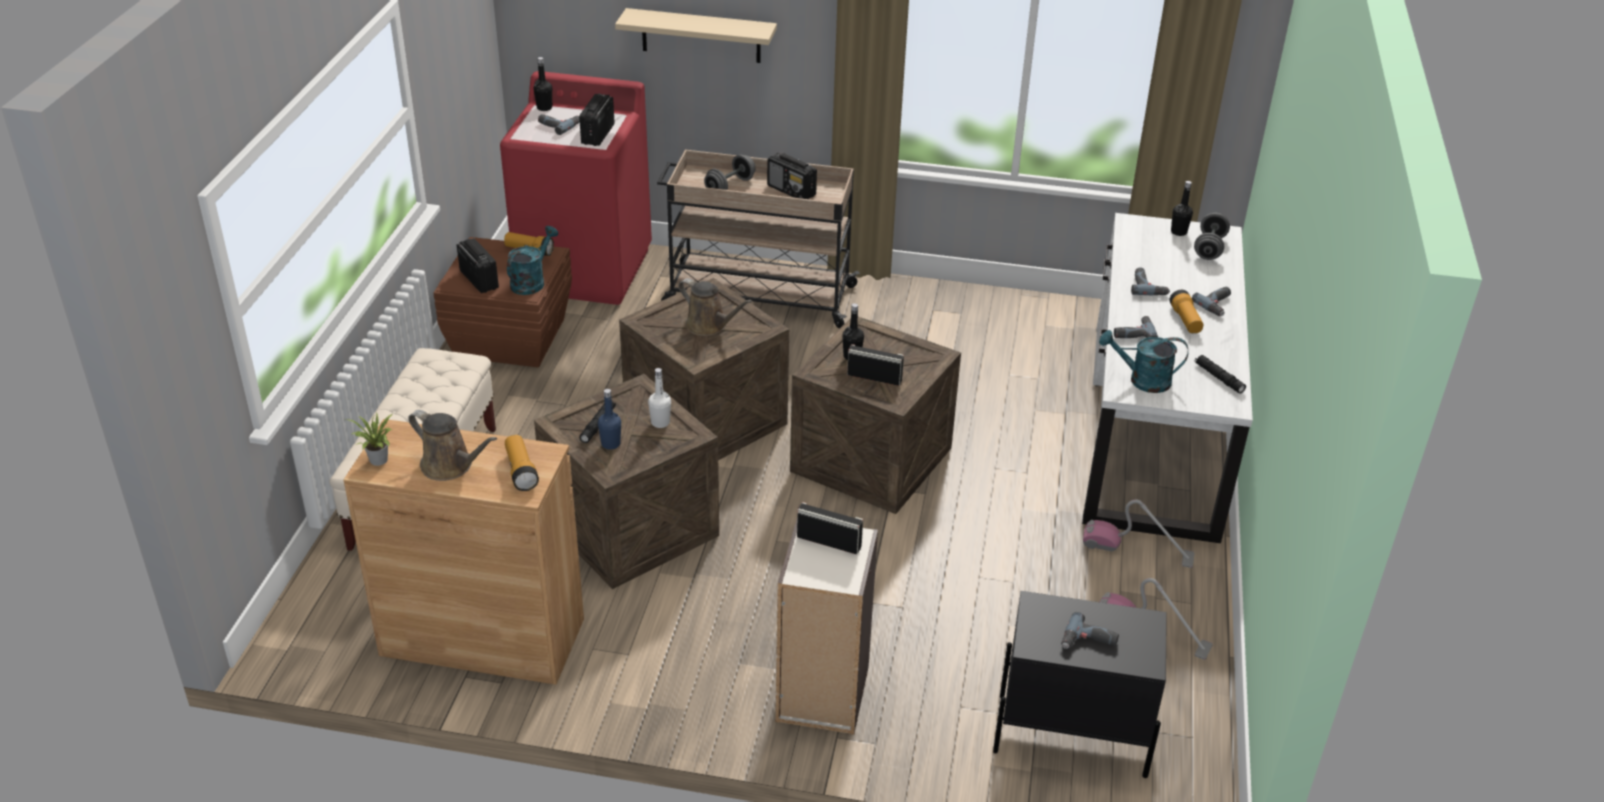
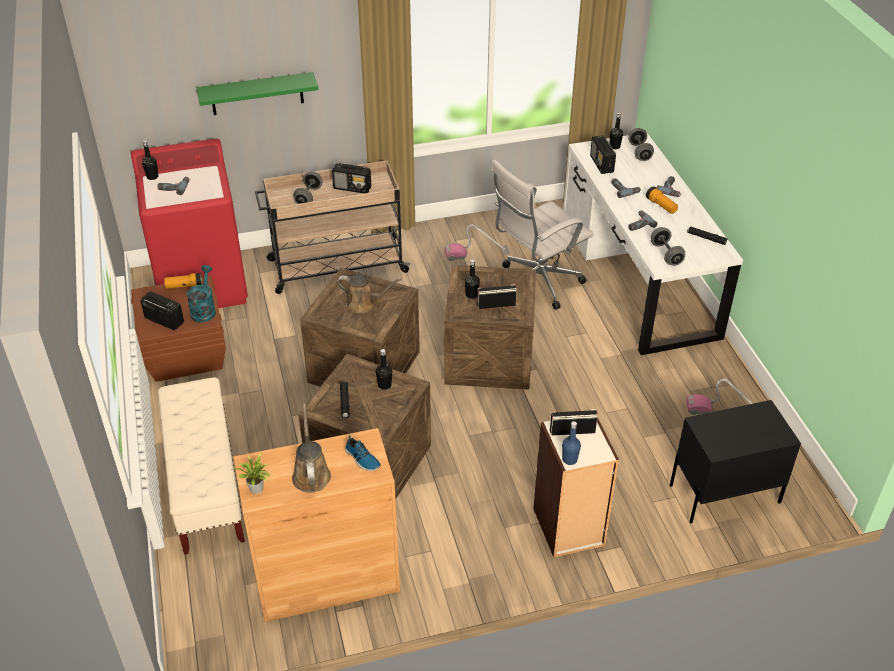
camera: 25 degrees left, 5 degrees up
(450, 466) = (311, 474): brown watering can -> brown watering can turned 105 degrees counterclockwise
(521, 471) = (362, 459): flashlight -> shoe
(597, 134) = (208, 187): radio -> radio (601, 164)
(610, 444) = (363, 412): blue bottle -> blue bottle (569, 459)
(660, 422) = (384, 385): white bottle -> black bottle
(701, 36) = (257, 94): beige shelf -> green shelf
(1002, 393) = (536, 284): none -> white office chair
(1088, 642) = (744, 436): power drill -> none
(1137, 549) = (681, 360): vacuum cleaner -> vacuum cleaner (476, 253)
(1142, 380) = (666, 254): turquoise watering can -> grey dumbbell

